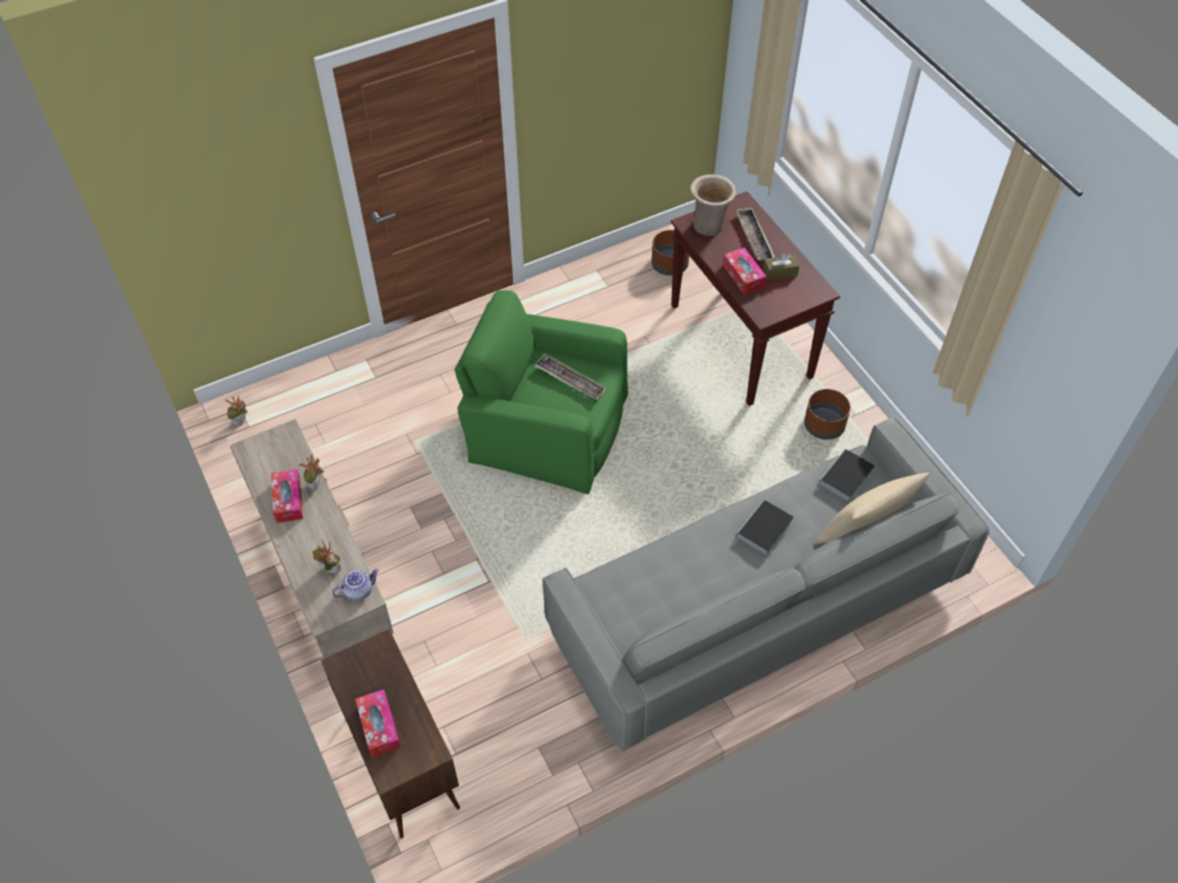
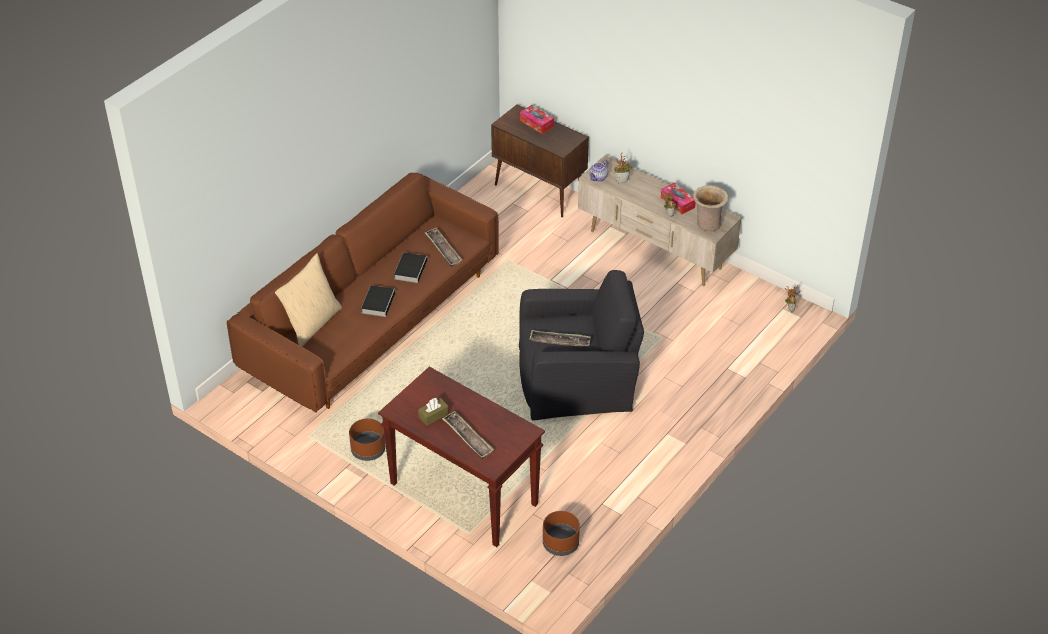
camera: 155 degrees right, 10 degrees down
(546, 427) = (577, 378): green armchair -> black armchair
(637, 588) = (443, 249): none -> tray
(709, 225) = (510, 436): beige vase -> beige vase (707, 225)
(743, 276) = (461, 402): tissue box -> none
(755, 606) = (373, 320): grey sofa -> brown sofa
(845, 479) = (334, 350): book -> book (410, 269)

